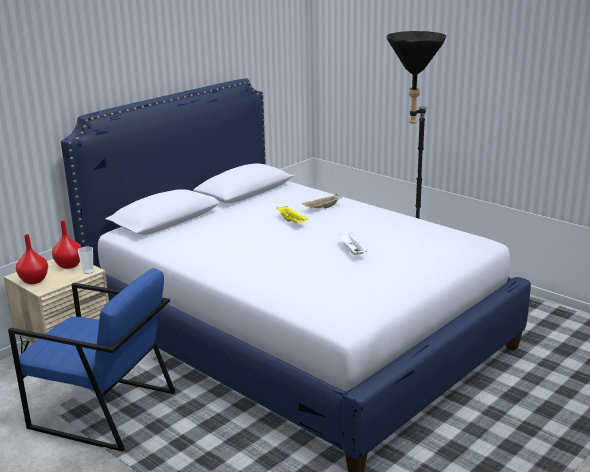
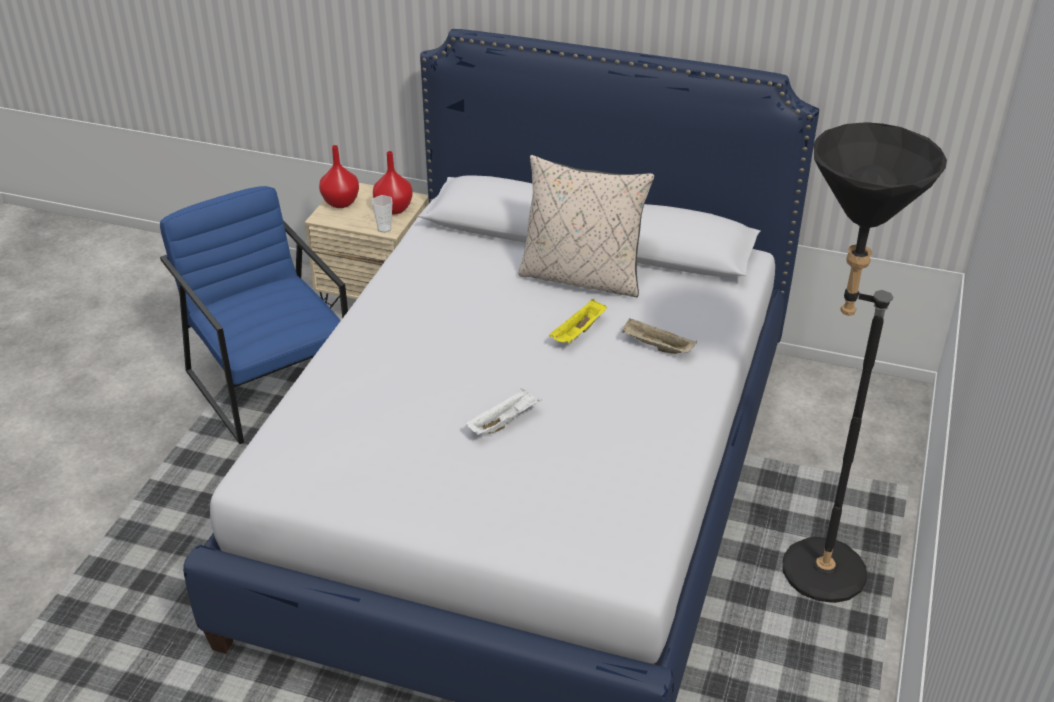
camera: 65 degrees right, 15 degrees up
(103, 410) = (271, 383): blue armchair -> blue armchair turned 150 degrees clockwise
(243, 212) = (582, 277): none -> beige pillow

